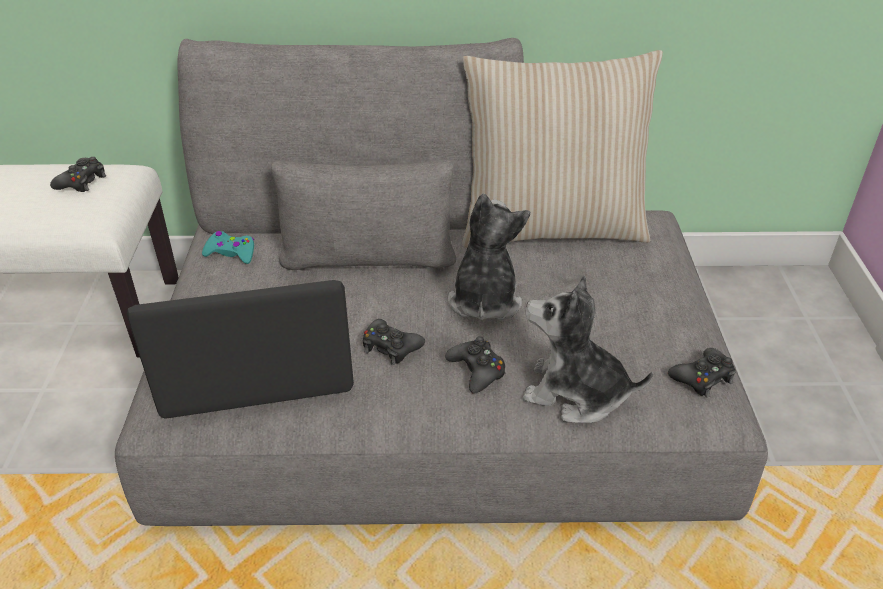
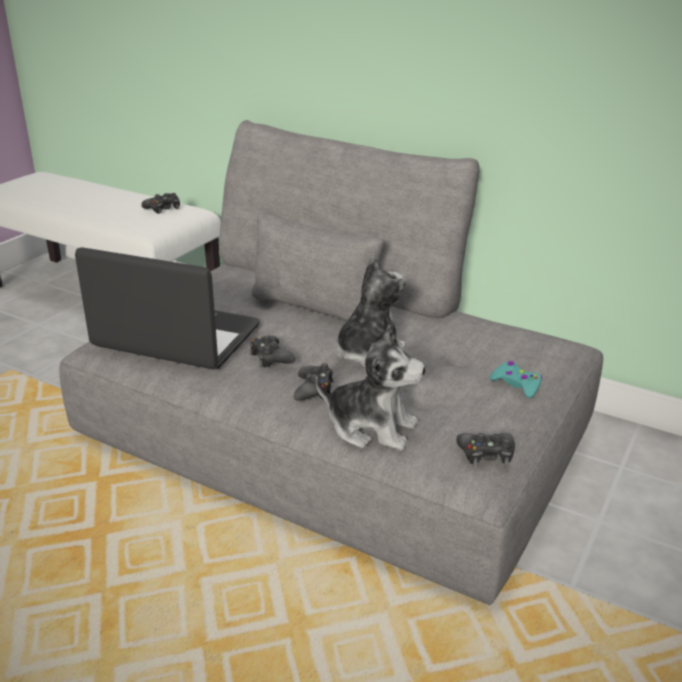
camera: 30 degrees right, 10 degrees down
(231, 253) = (226, 277): turquoise game controller -> turquoise game controller (516, 384)
(551, 226) = (472, 326): beige pillow -> none
(575, 394) = (371, 427): plush toy -> plush toy turned 150 degrees clockwise

